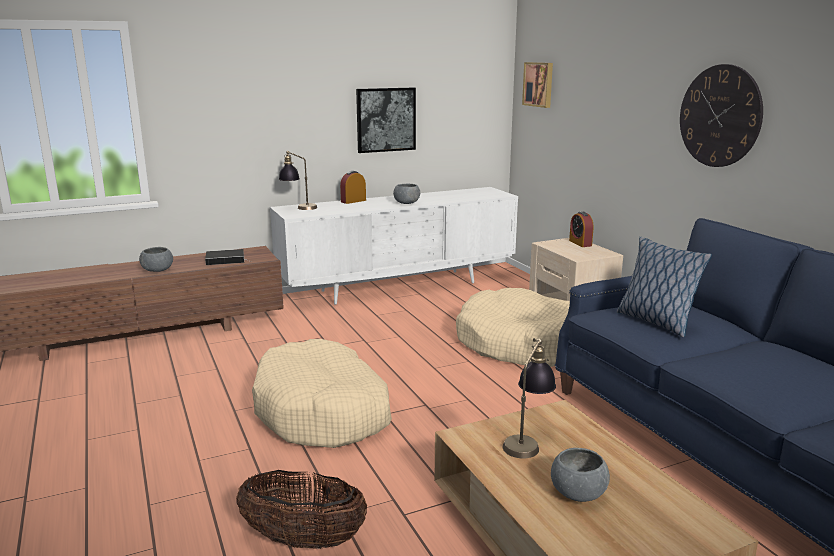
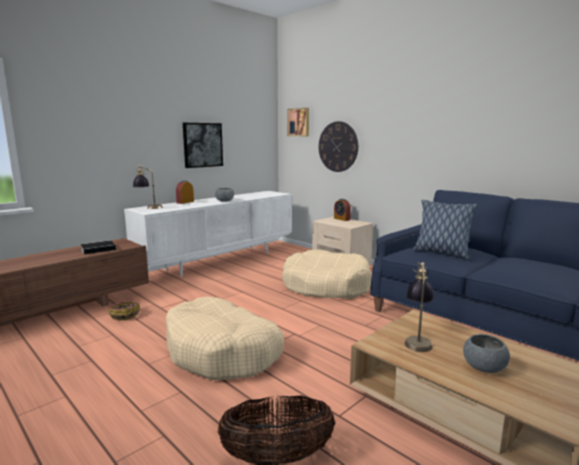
camera: 20 degrees left, 5 degrees down
(157, 270) = (42, 262): grey bowl -> none
(242, 346) = (125, 315): none -> basket
(720, 116) = (437, 129): wall clock -> wall clock (338, 146)

